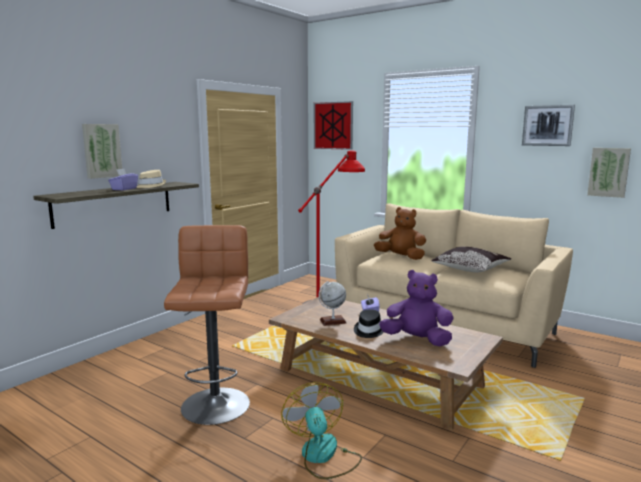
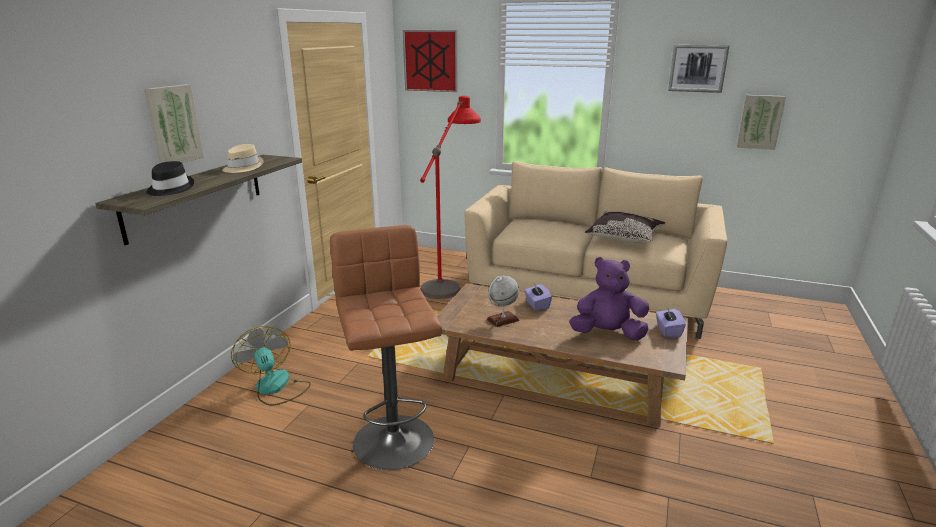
camera: 15 degrees left, 10 degrees up
(124, 189) = (214, 178): purple tissue box -> purple tissue box (668, 331)
(323, 456) = (549, 484): fan -> fan (275, 388)
(368, 330) = (549, 327): black hat -> black hat (169, 189)
(401, 257) = (541, 227): brown plush toy -> none

